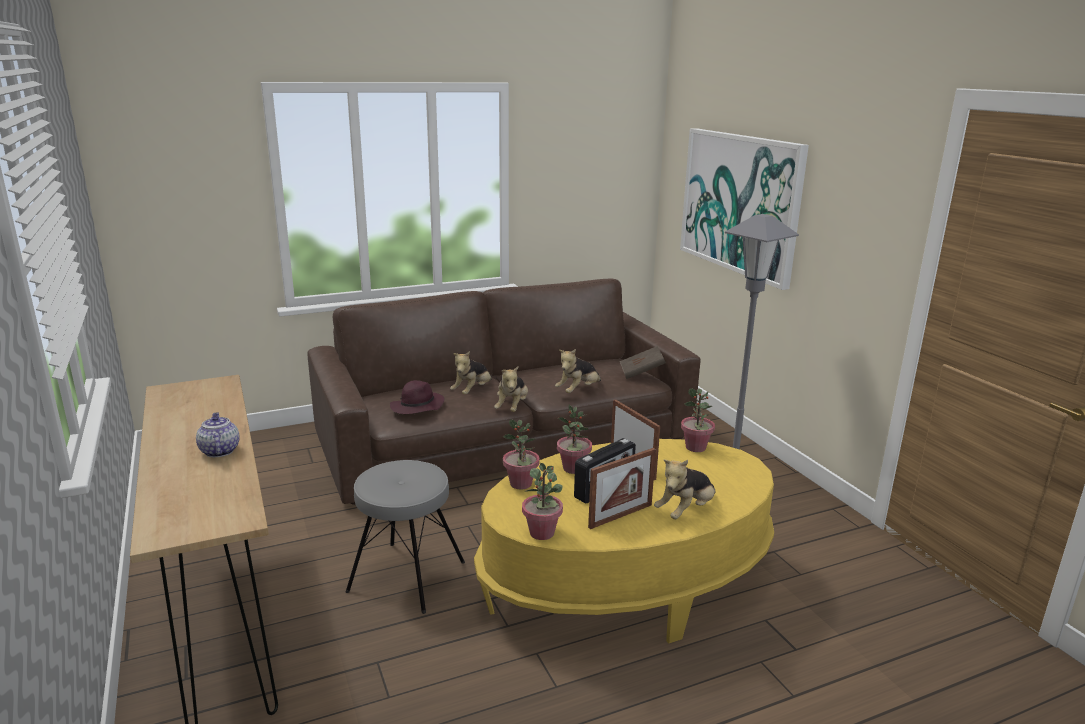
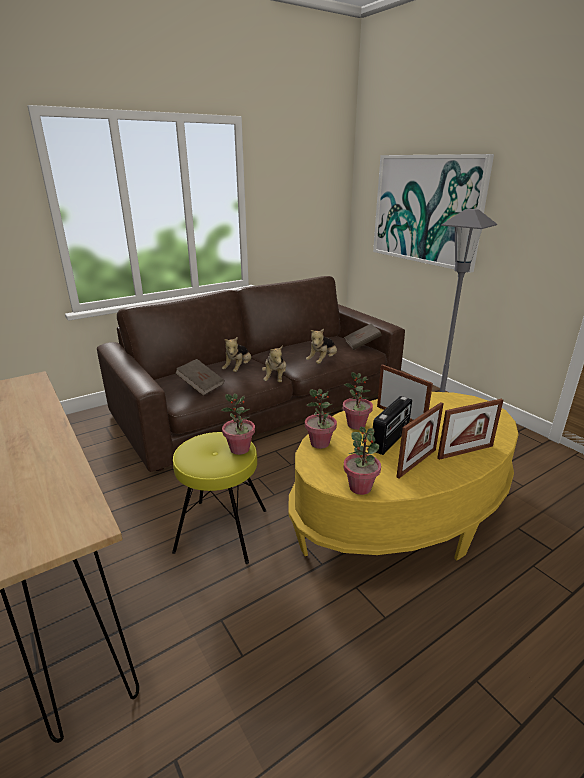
camera: 10 degrees left, 5 degrees up
(219, 451) = (43, 448): teapot -> none
(406, 576) = (221, 530): grey stool -> yellow stool
(417, 407) = (201, 386): purple hat -> brown book
(686, 511) = (465, 452): plush toy -> picture frame
(695, 447) = (440, 397): potted plant -> potted plant (240, 449)

